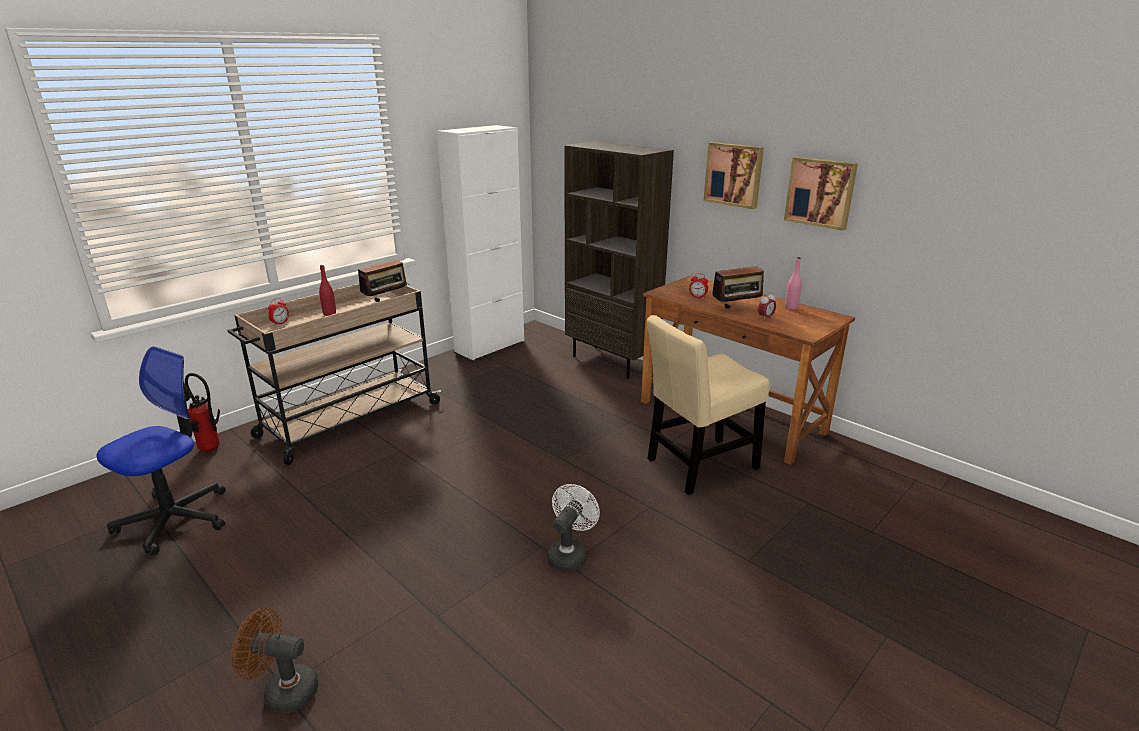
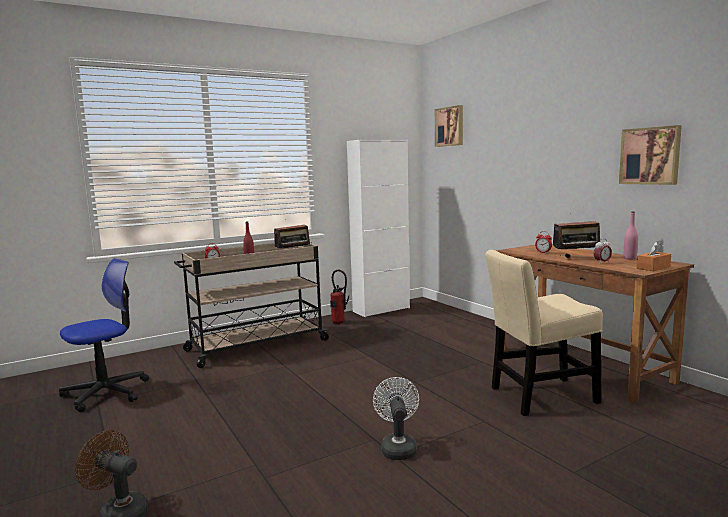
camera: 15 degrees right, 15 degrees down
(211, 450) = (153, 356): fire extinguisher -> fire extinguisher (339, 323)
(569, 554) = (397, 447): white fan -> white fan turned 45 degrees counterclockwise
(612, 361) = (479, 323): brown bookcase -> none
(734, 174) = (574, 154): picture -> picture (450, 126)
(818, 327) = (653, 268): none -> orange tissue box

